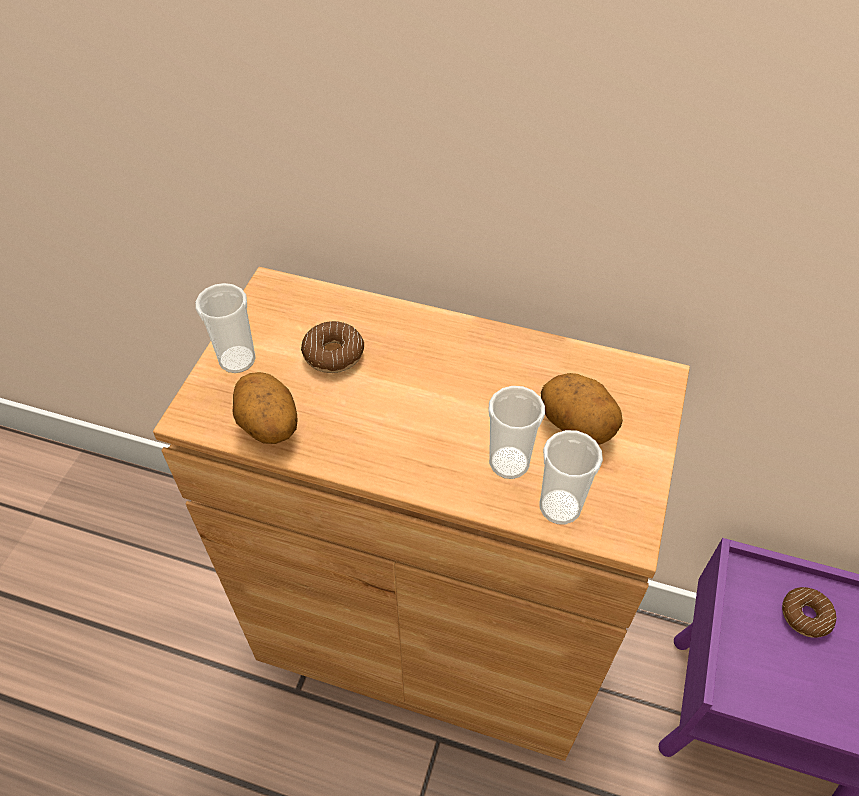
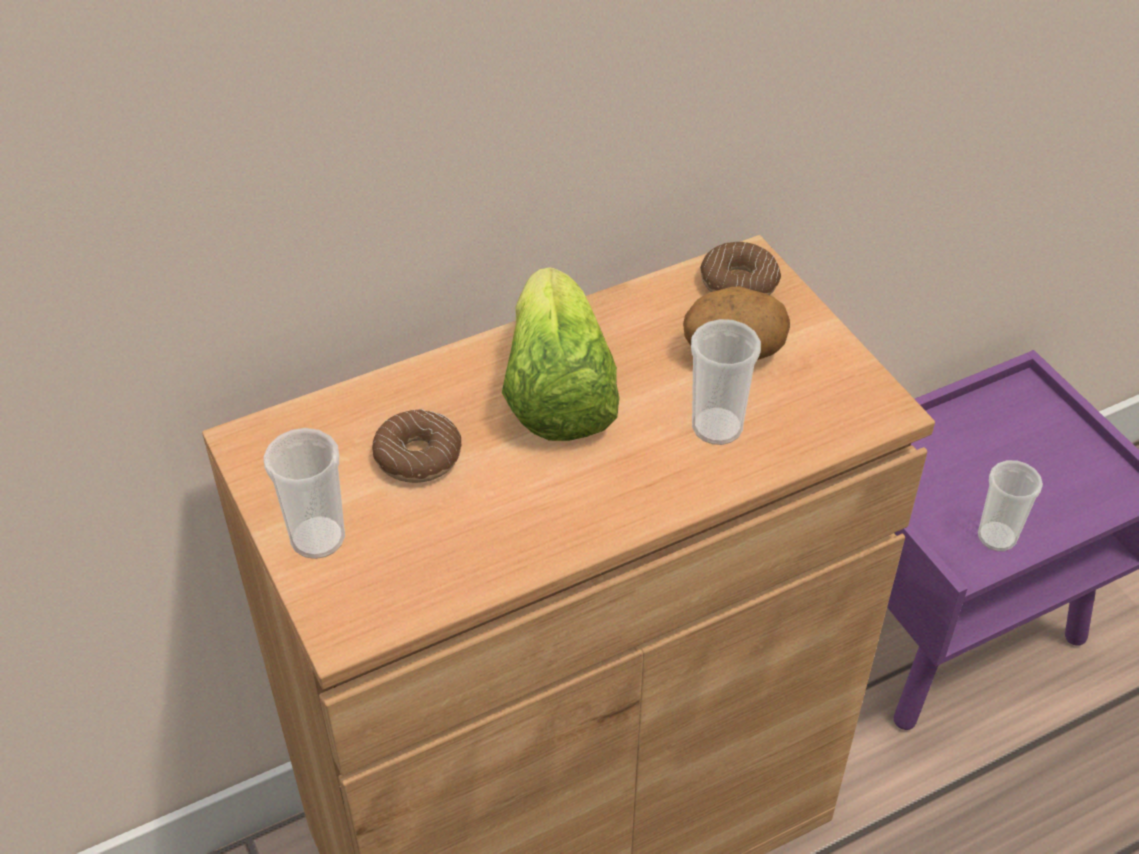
camera: 45 degrees left, 5 degrees down
(268, 426) = (445, 573): potato -> none
(445, 373) = (557, 393): none -> lettuce
(560, 507) = (804, 430): cup -> cup (997, 537)
(805, 615) = (953, 452): donut -> donut (739, 283)

